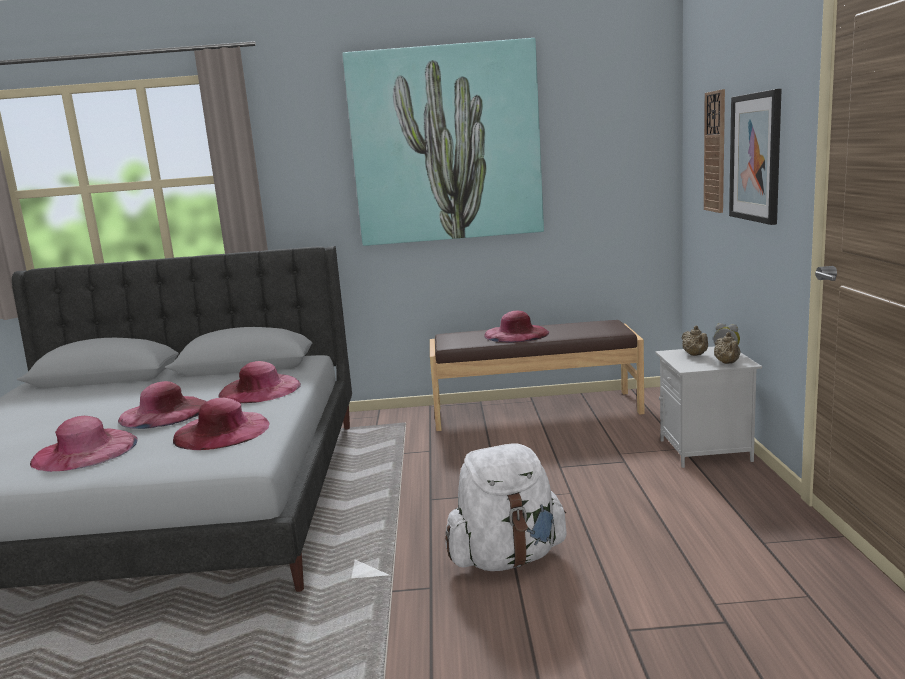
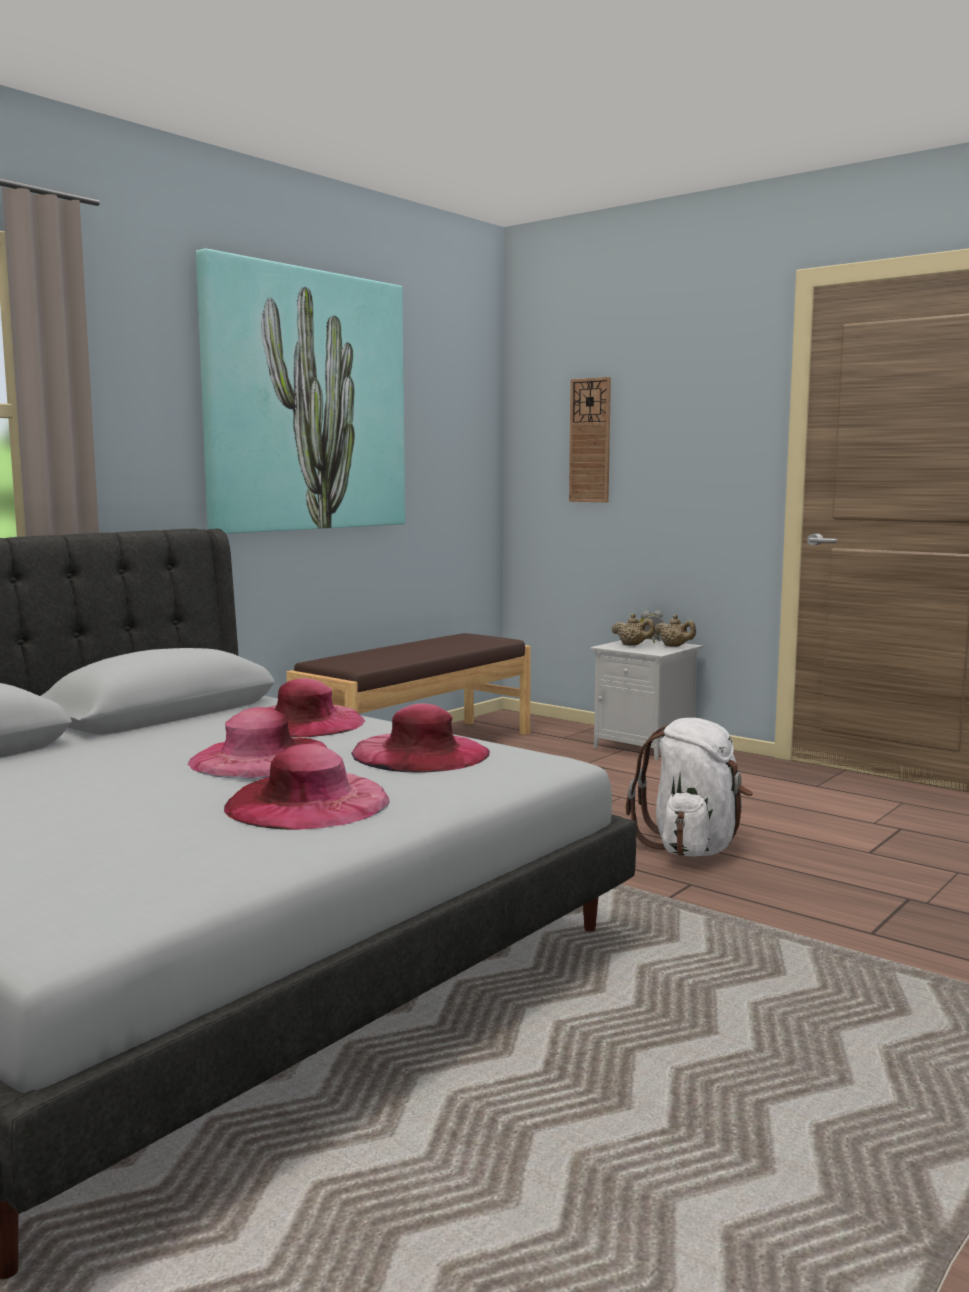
camera: 50 degrees left, 5 degrees down
(516, 334) = (402, 652): pink hat -> none
(756, 157) = (677, 444): picture -> none

